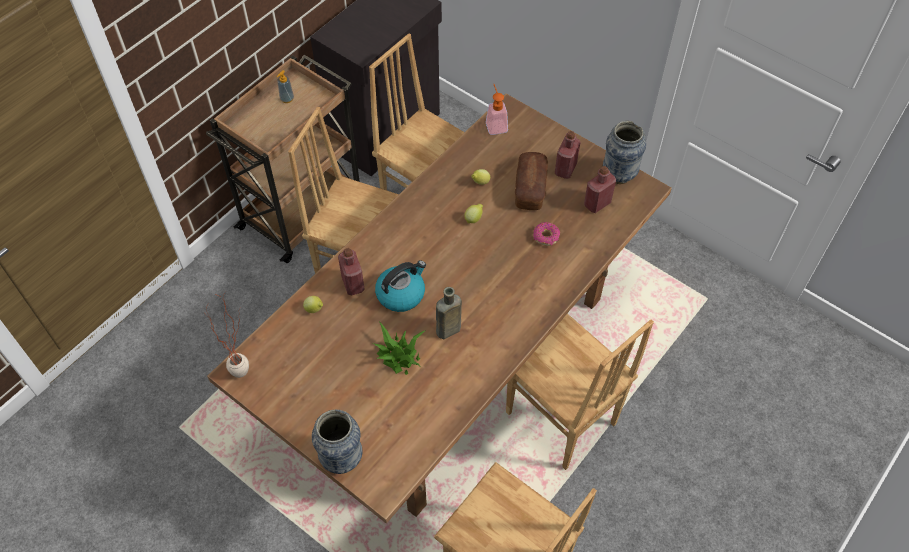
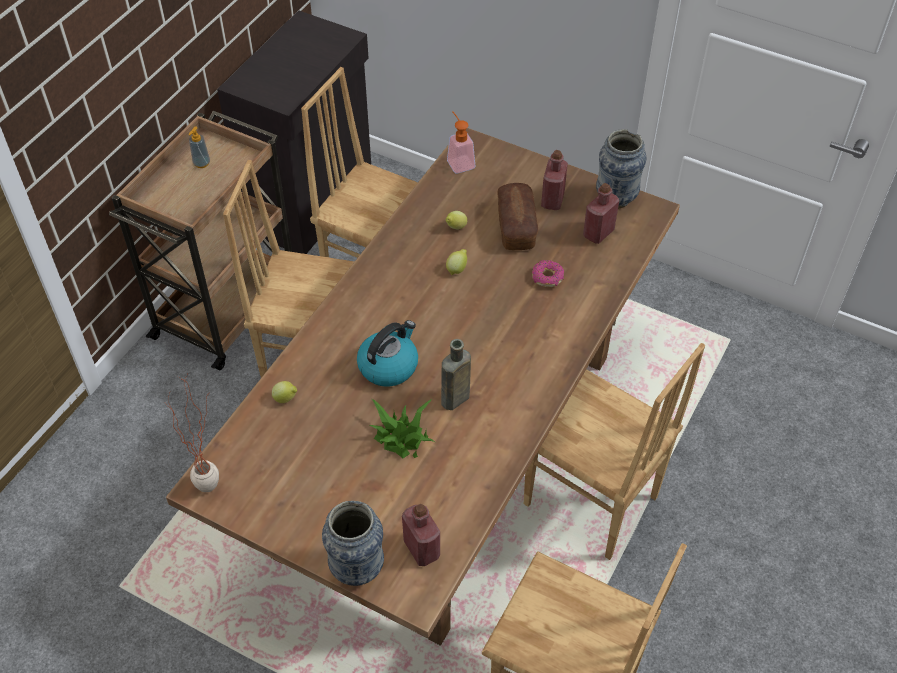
camera: 10 degrees left, 5 degrees down
(353, 284) = (327, 362): red bottle -> red bottle (421, 549)

